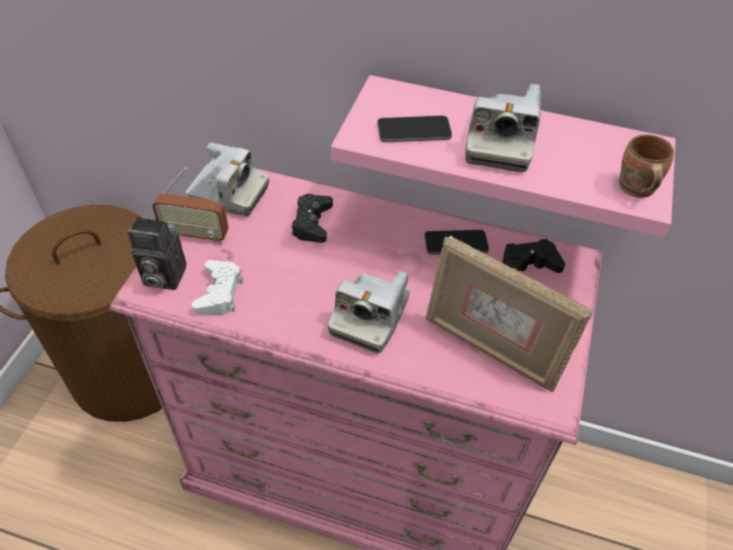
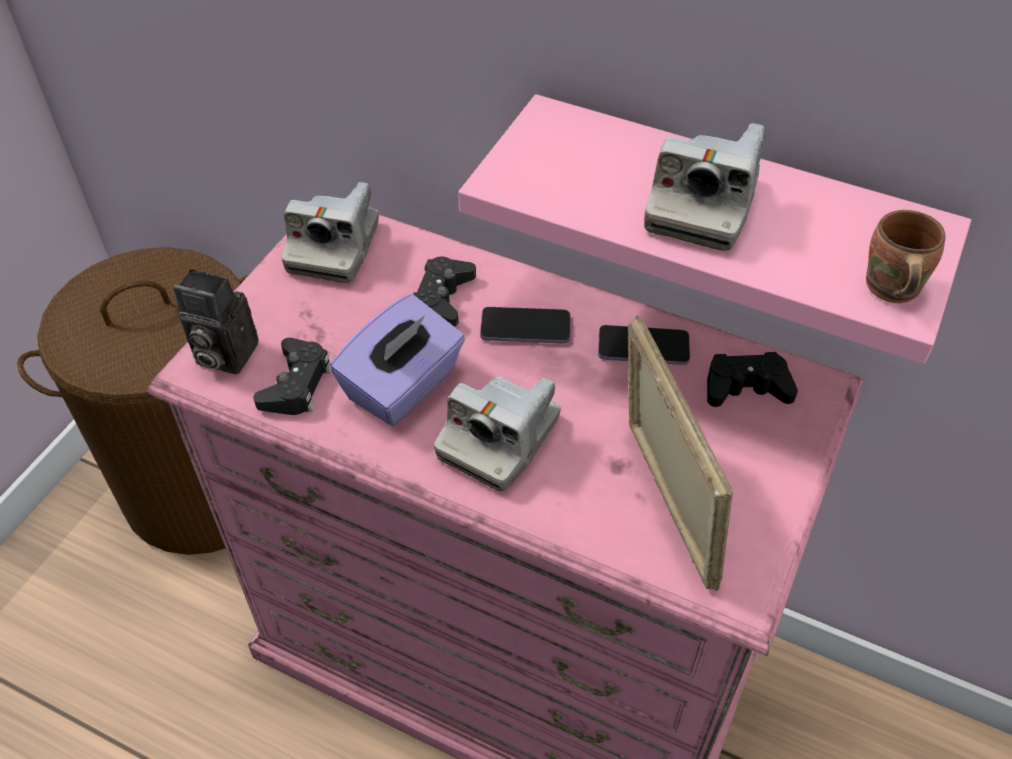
camera: 10 degrees right, 0 degrees up
(195, 235) = (278, 301): radio -> none
(219, 293) = (296, 384): white game controller -> black game controller
(228, 194) = (334, 248): camera -> camera turned 75 degrees clockwise
(296, 286) = (403, 386): none -> purple tissue box
(414, 131) = (580, 179): phone -> phone (525, 327)
(490, 349) = (664, 504): picture frame -> picture frame turned 150 degrees counterclockwise

